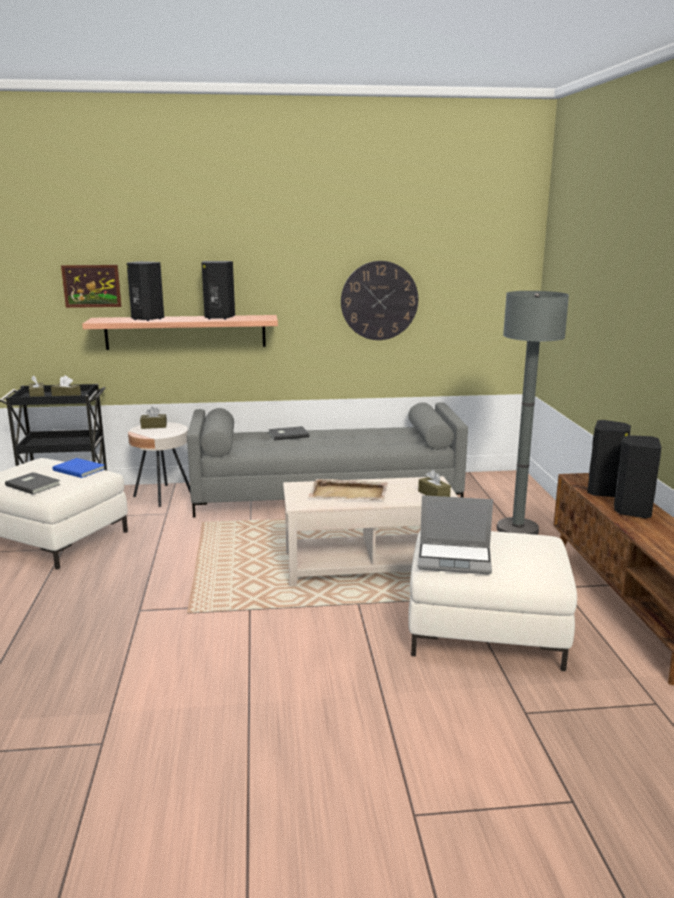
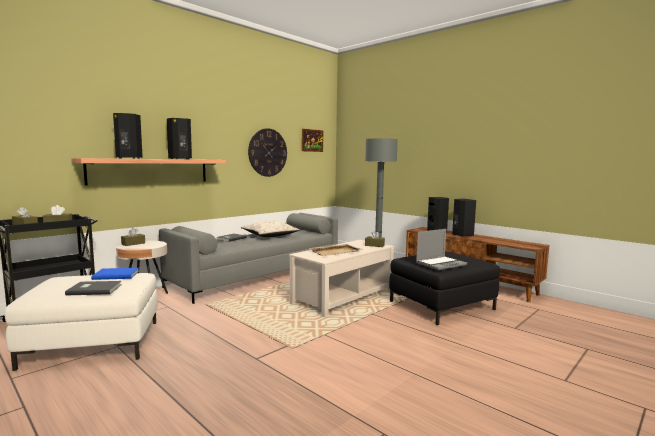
camera: 40 degrees left, 10 degrees down
(91, 286) = (73, 131): picture -> picture (312, 140)
(348, 439) = (270, 236): none -> beige pillow
(486, 629) = (442, 305): white ottoman -> black ottoman

